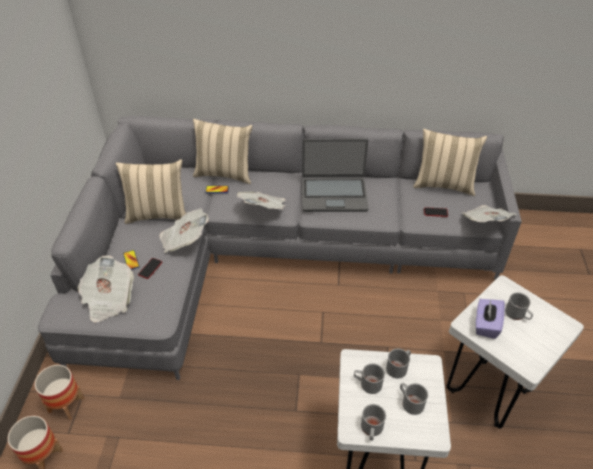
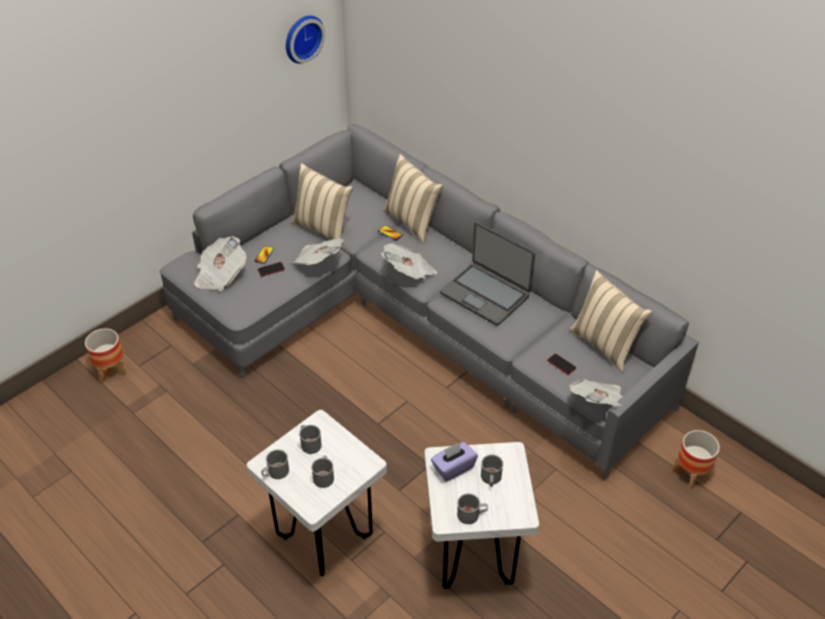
camera: 40 degrees right, 0 degrees up
(55, 45) = (302, 38): none -> wall clock
(66, 405) = (155, 345): planter -> planter (691, 474)
(398, 367) = (345, 448): grey mug -> grey mug (471, 515)

